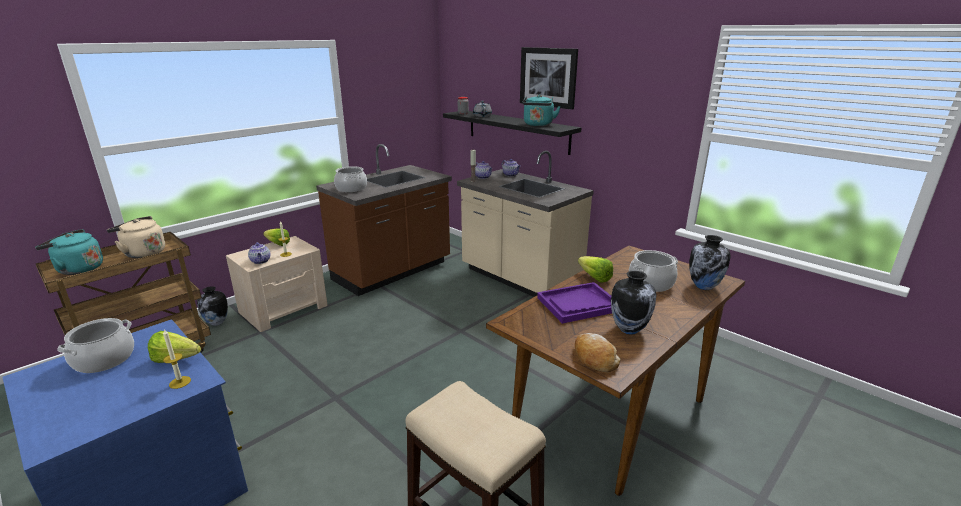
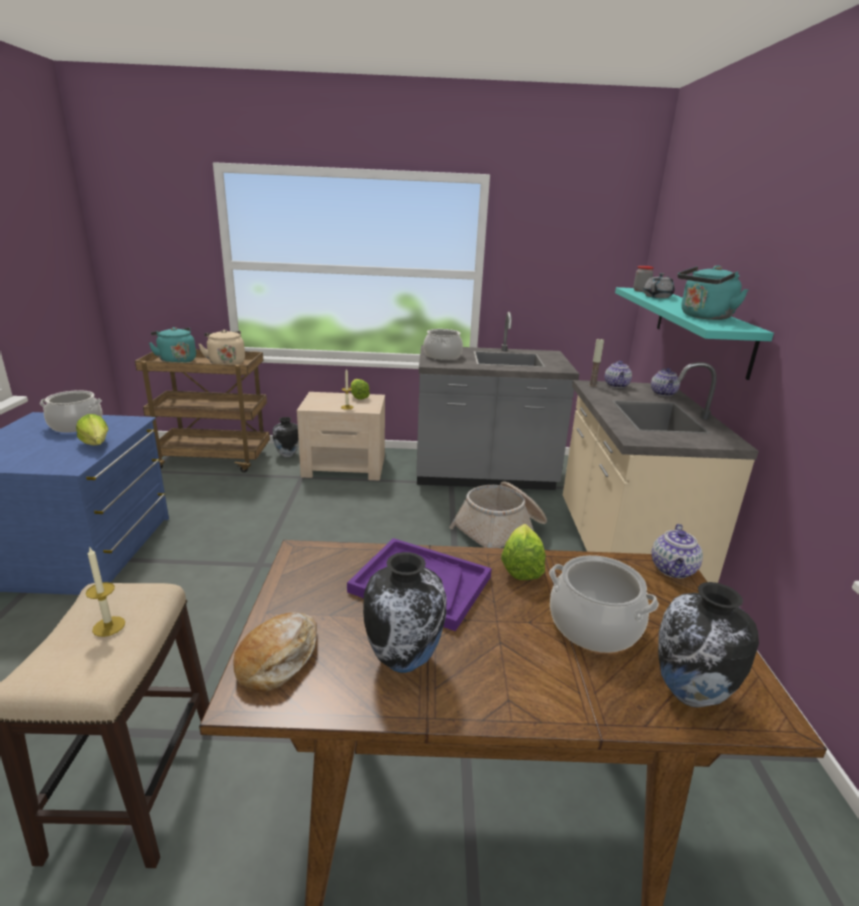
camera: 45 degrees right, 0 degrees up
(180, 382) = (63, 461): candle -> candle (109, 626)
(261, 261) = (320, 405): teapot -> teapot (673, 570)
(393, 272) = (484, 476): brown counter -> grey counter
(450, 297) = (501, 531): none -> basket
(517, 131) = (700, 328): black shelf -> turquoise shelf
(548, 77) = (753, 239): picture -> none

